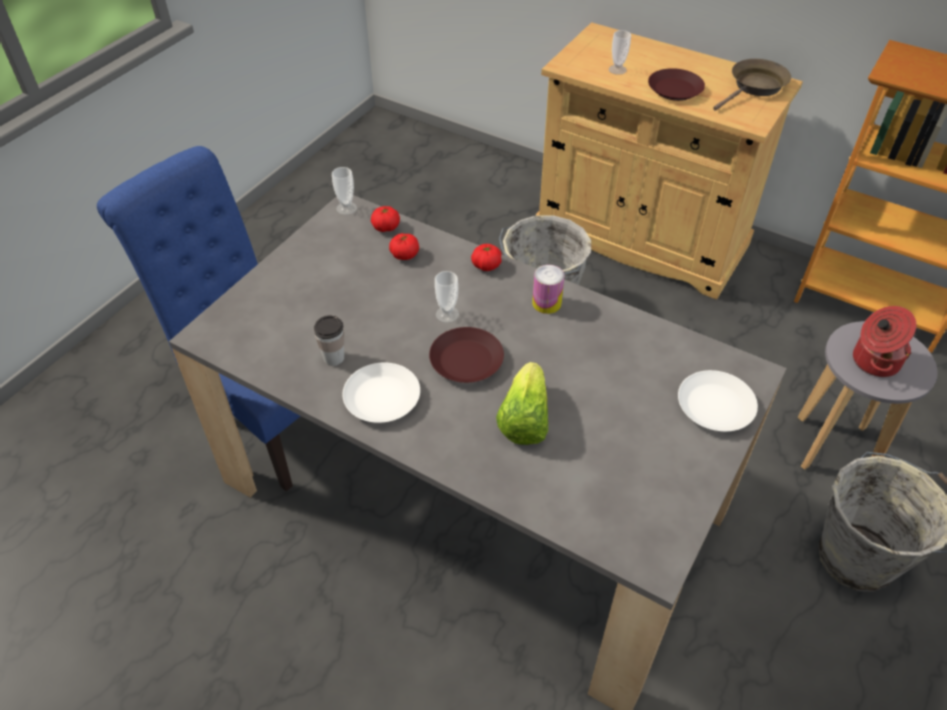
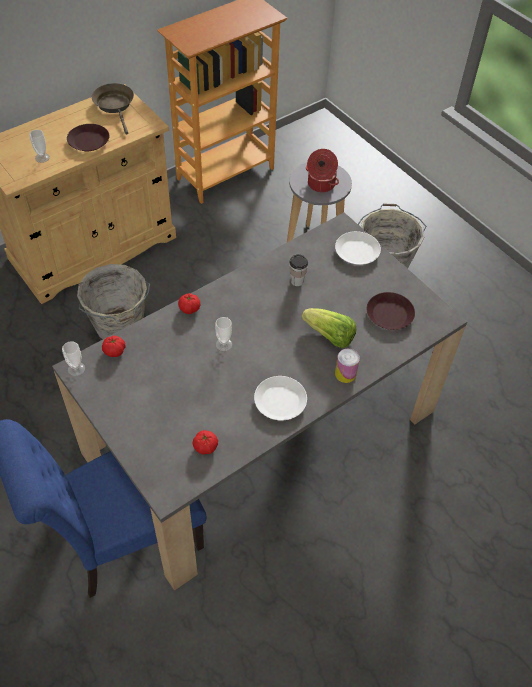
camera: 70 degrees left, 5 degrees up
(334, 358) = (231, 418): cup -> cup (297, 281)
(404, 255) = (151, 349): tomato -> tomato (205, 447)
(466, 360) = (269, 347): brown plate -> brown plate (389, 314)
(546, 303) = (241, 291): can -> can (345, 374)

